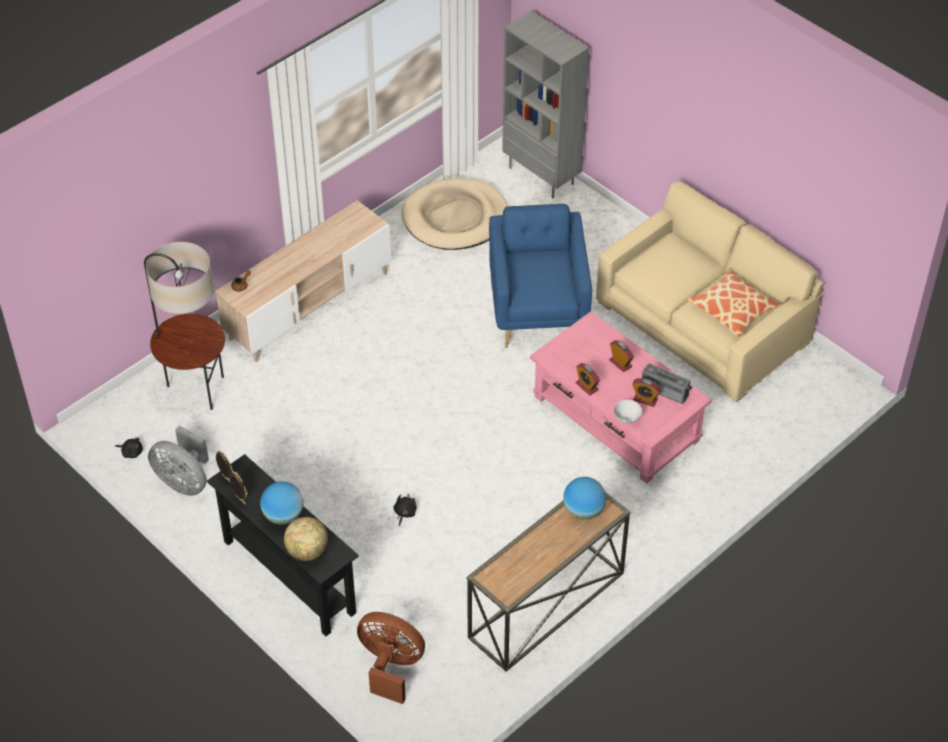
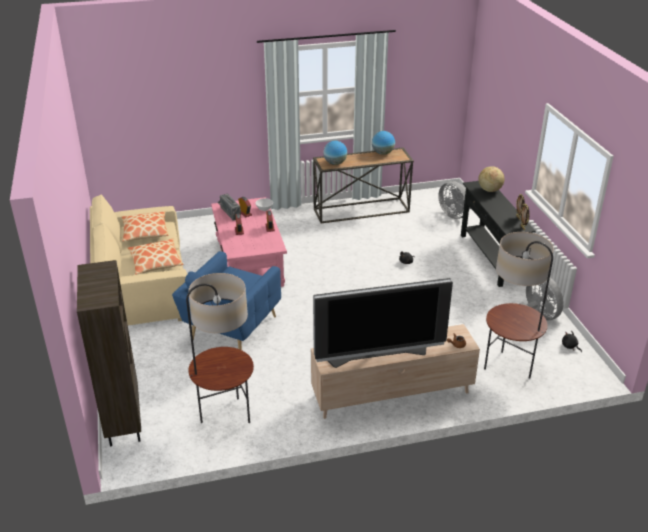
camera: 150 degrees left, 15 degrees down
(283, 515) = (495, 205): globe -> globe (382, 153)
(315, 241) = (378, 355): none -> television
(390, 666) = (454, 214): brown fan -> grey fan
(455, 218) = (225, 415): beige dog bed -> floor lamp
(542, 175) = (123, 422): grey bookcase -> brown bookcase
(664, 270) = (155, 262): none -> pillow

